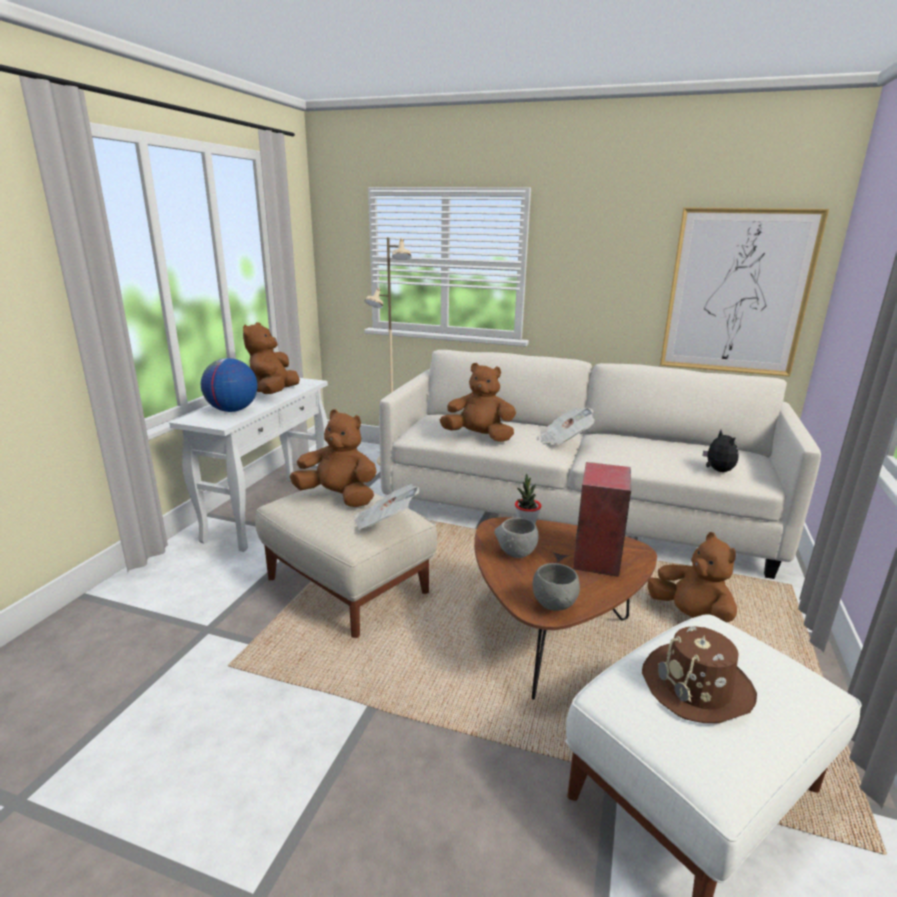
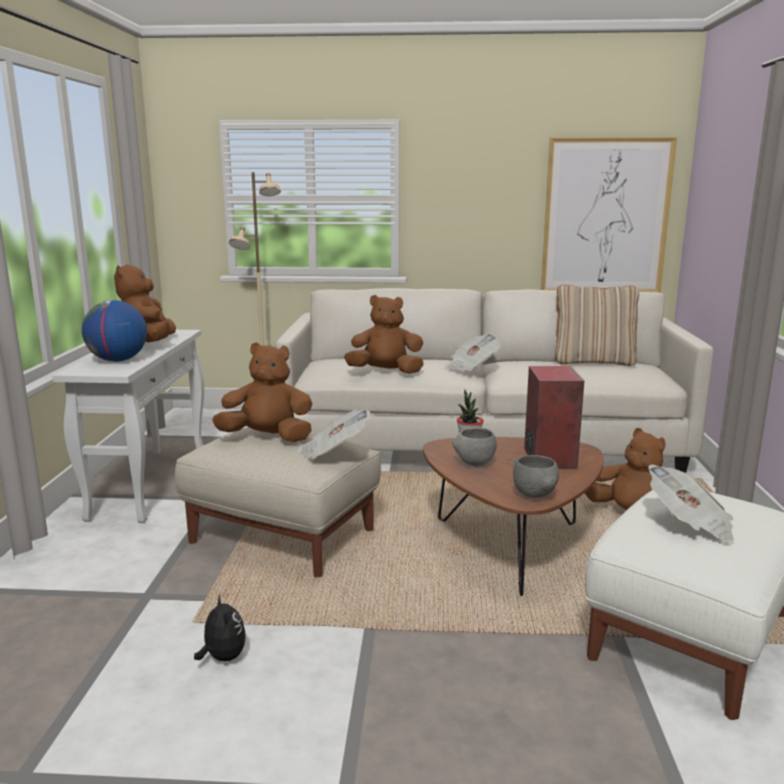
camera: 15 degrees left, 5 degrees down
(695, 445) = (593, 362): none -> beige pillow
(697, 686) = (690, 525): brown hat -> newspaper
(717, 470) = (624, 378): plush toy -> plush toy (223, 657)

